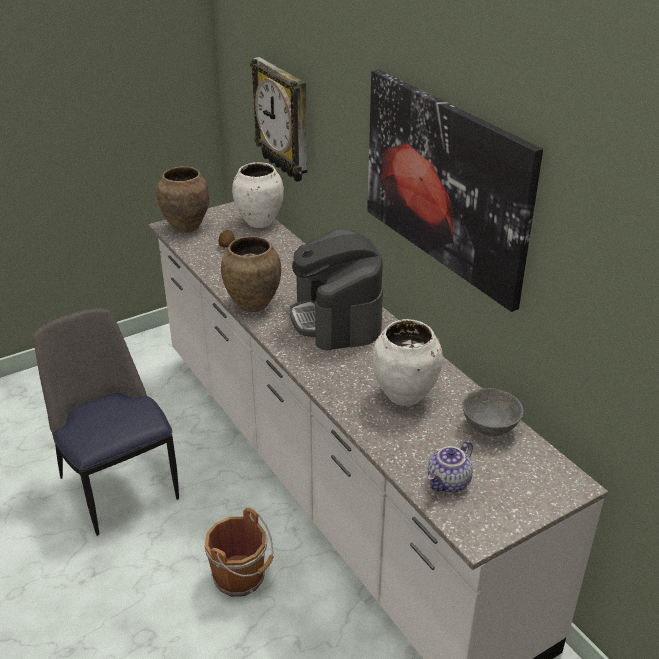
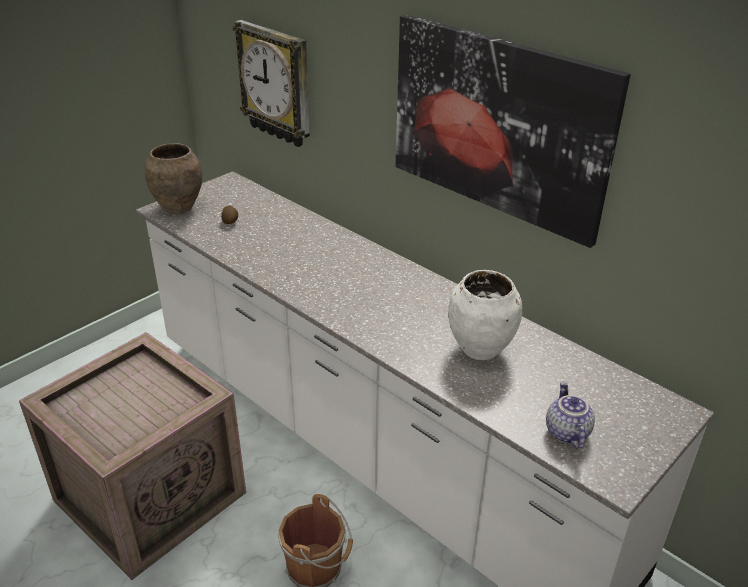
camera: 15 degrees left, 0 degrees up
(118, 485) = (151, 494): chair -> crate
(252, 304) = (283, 279): brown vase -> none
(259, 222) = (254, 195): white vase -> none
(337, 318) = (377, 281): coffee machine -> none
(449, 483) = (565, 432): teapot -> teapot turned 150 degrees clockwise
(490, 427) = (576, 368): grey bowl -> none

